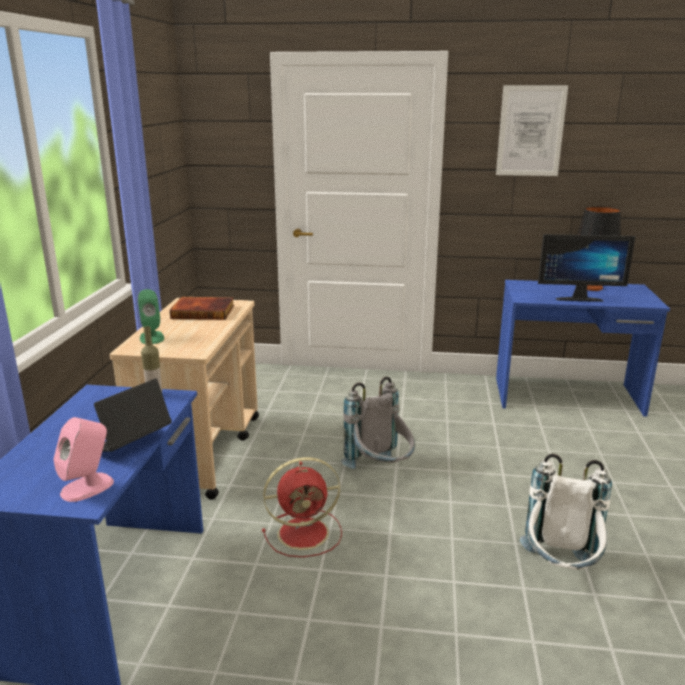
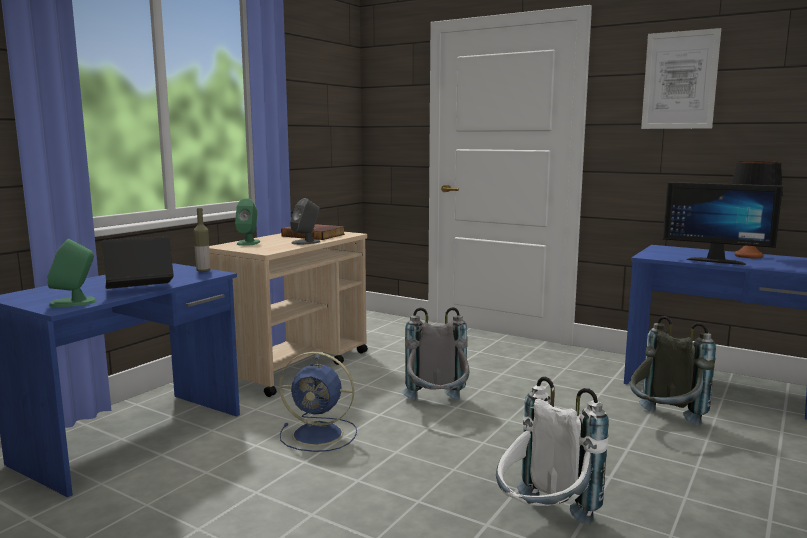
camera: 25 degrees right, 10 degrees down
(88, 487) = (73, 302): pink speaker -> green speaker
(214, 327) = (306, 242): none -> grey speaker
(305, 532) = (320, 434): red fan -> blue fan
(562, 444) = (664, 424): none -> grey backpack

